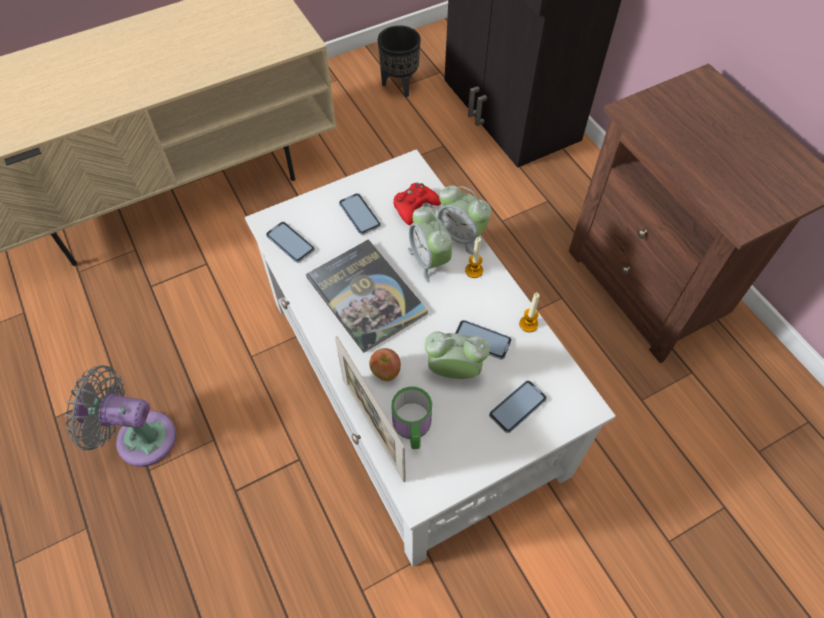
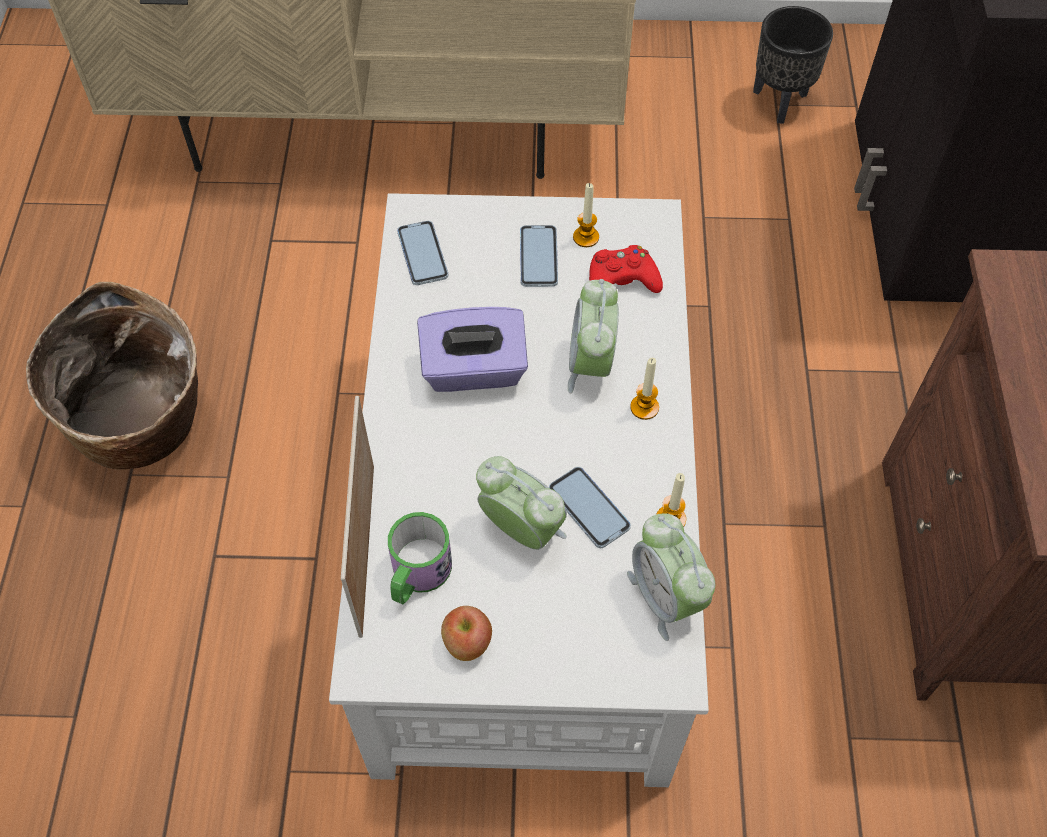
camera: 30 degrees right, 0 degrees up
(139, 437) = (144, 428): grey fan -> basket
(366, 295) = (474, 370): book -> purple tissue box
(379, 192) = (586, 237): none -> candle
(385, 372) = (431, 485): apple -> apple (467, 643)
(461, 236) = (659, 351): alarm clock -> alarm clock (666, 597)
(517, 407) = (575, 623): phone -> none

